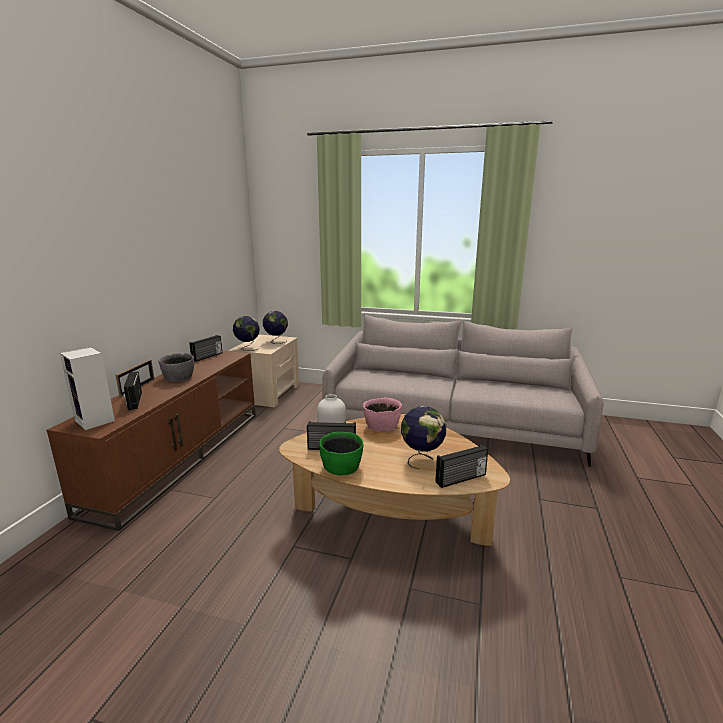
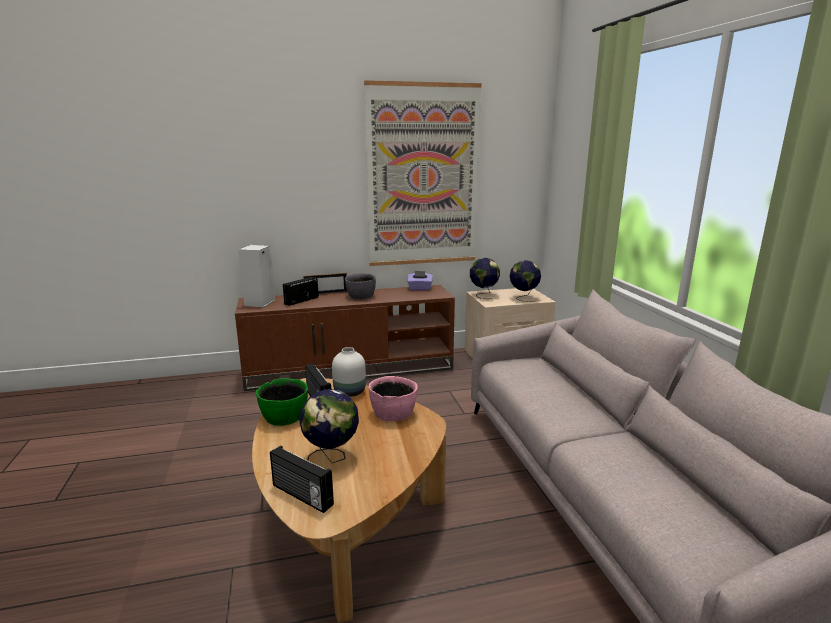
camera: 60 degrees right, 0 degrees up
(187, 250) = (423, 177): none -> picture
(207, 356) = (420, 289): radio -> purple tissue box

